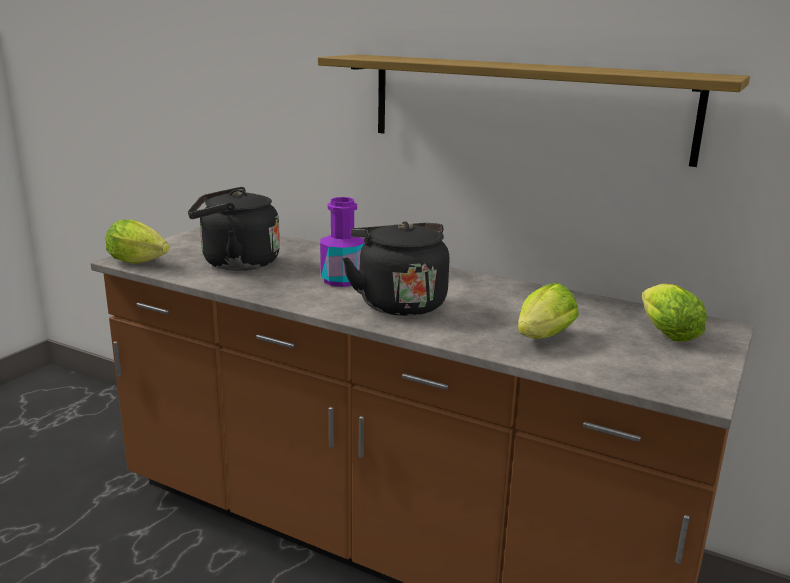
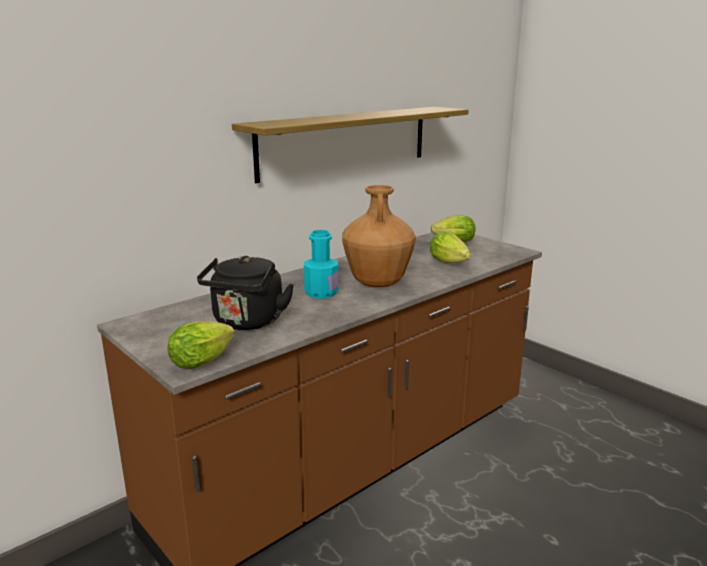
camera: 70 degrees left, 0 degrees up
(342, 280) = (321, 293): purple bottle -> turquoise bottle
(399, 303) = (377, 284): black kettle -> brown vase

